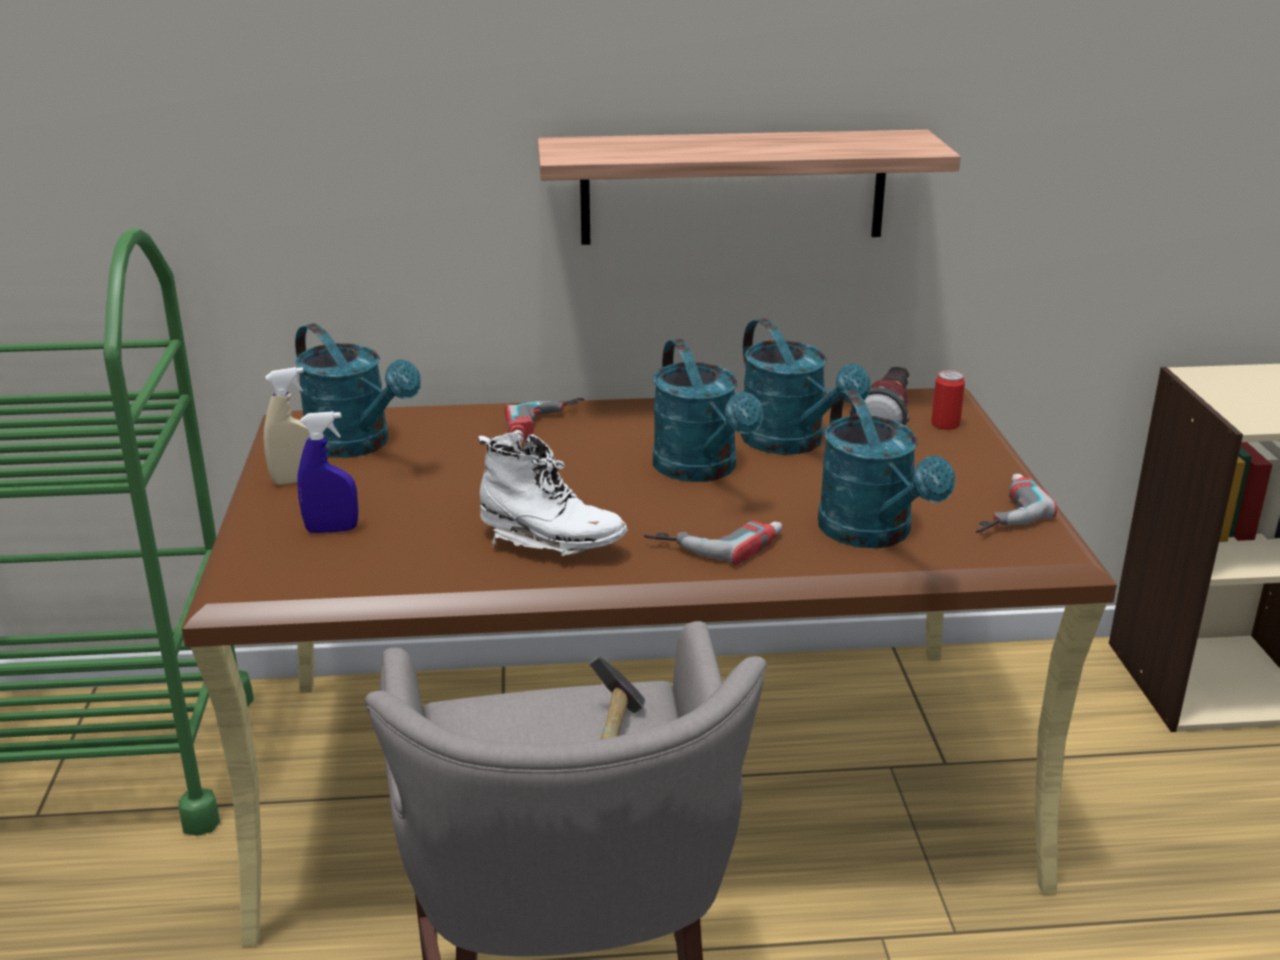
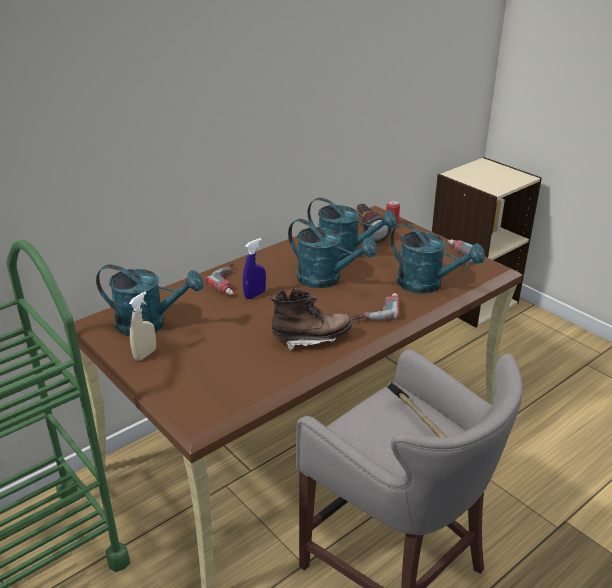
camera: 35 degrees left, 5 degrees up
(332, 530) = (201, 373): blue spray bottle -> blue spray bottle (255, 295)
(551, 544) = (311, 339): white boot -> brown boot
(733, 187) = (278, 134): shelf -> none

